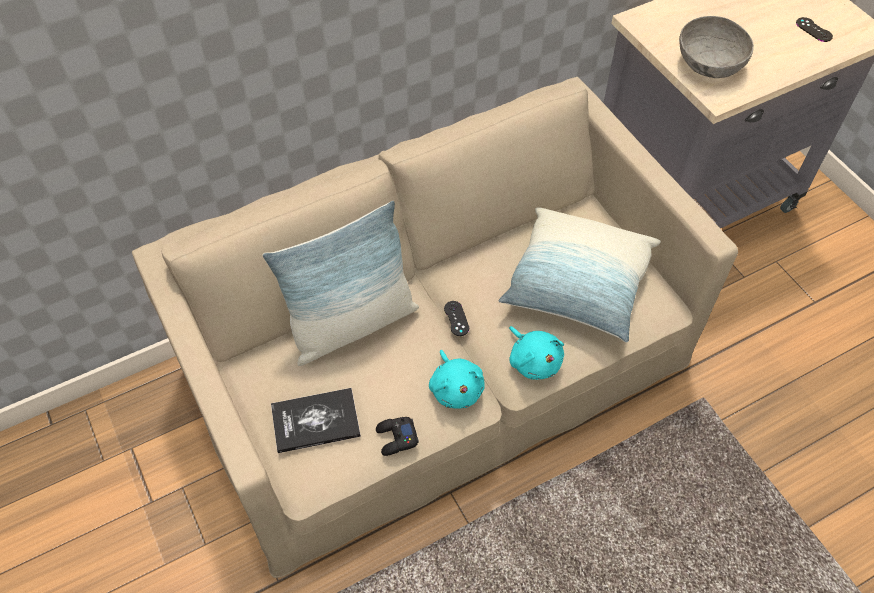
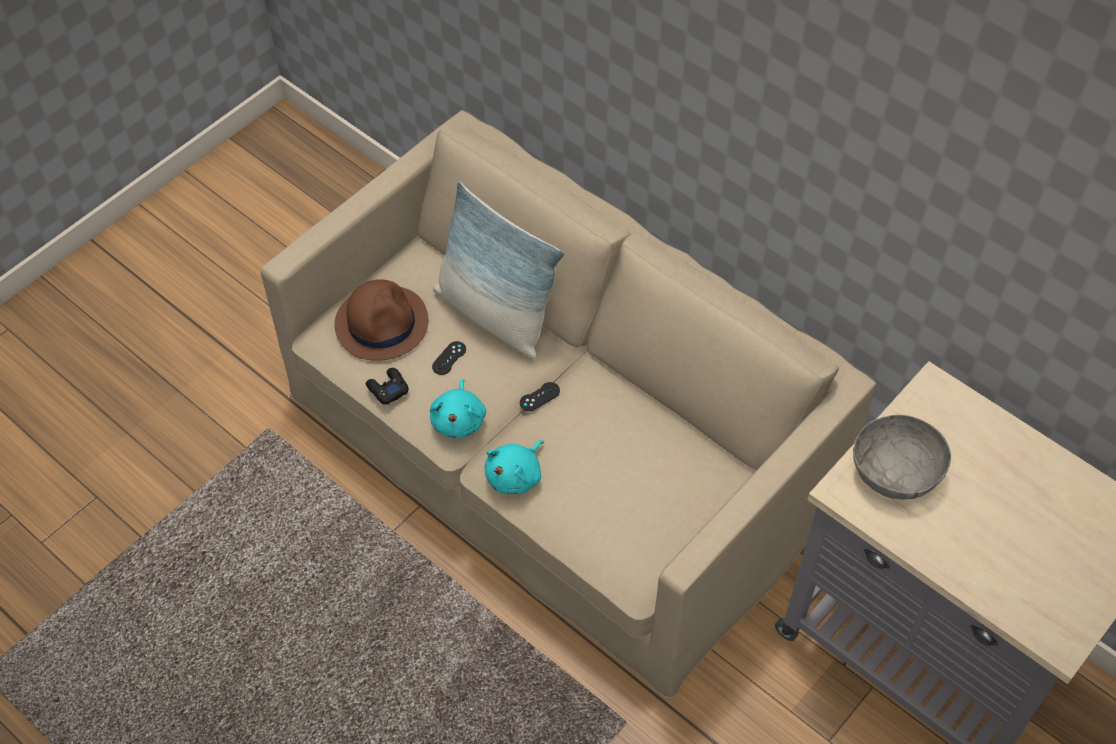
camera: 70 degrees right, 0 degrees up
(315, 421) = (382, 323): book -> brown hat
(456, 388) = (459, 420): turquoise plush toy -> turquoise plush toy turned 45 degrees counterclockwise
(577, 286) = (625, 491): pillow -> none
(813, 30) = (1027, 576): black game controller -> black game controller (449, 358)

